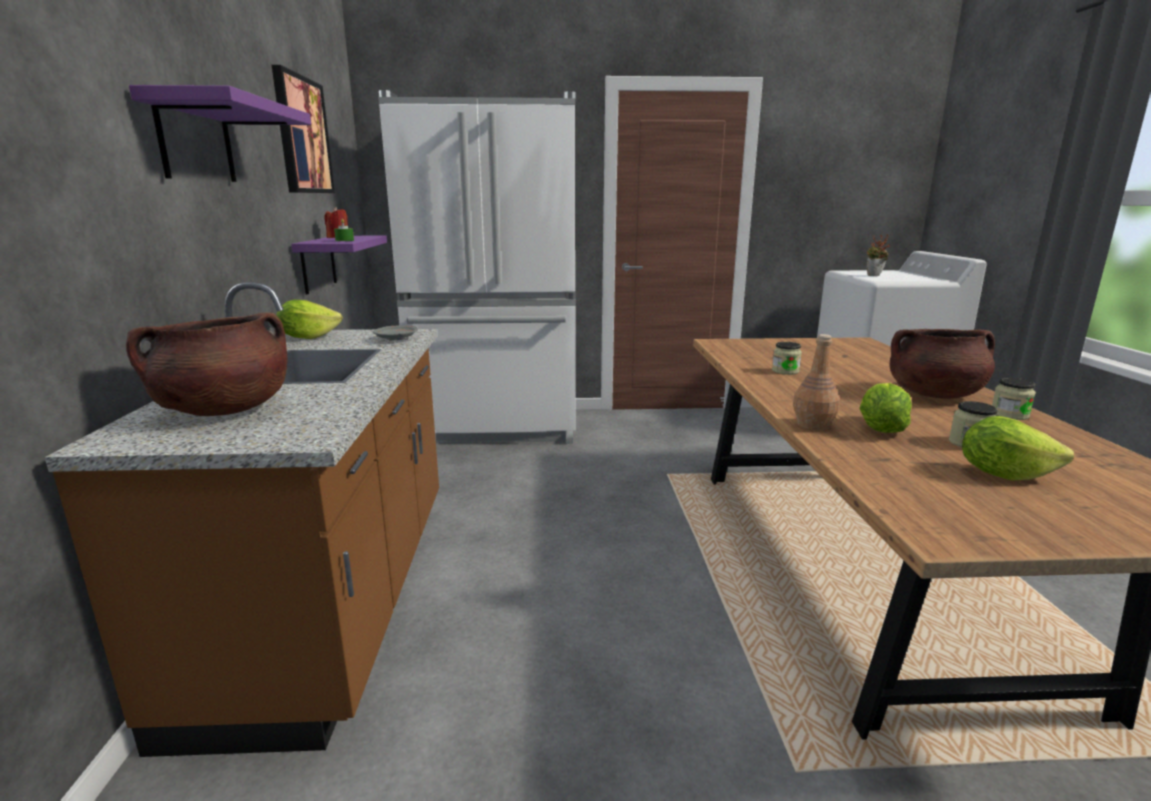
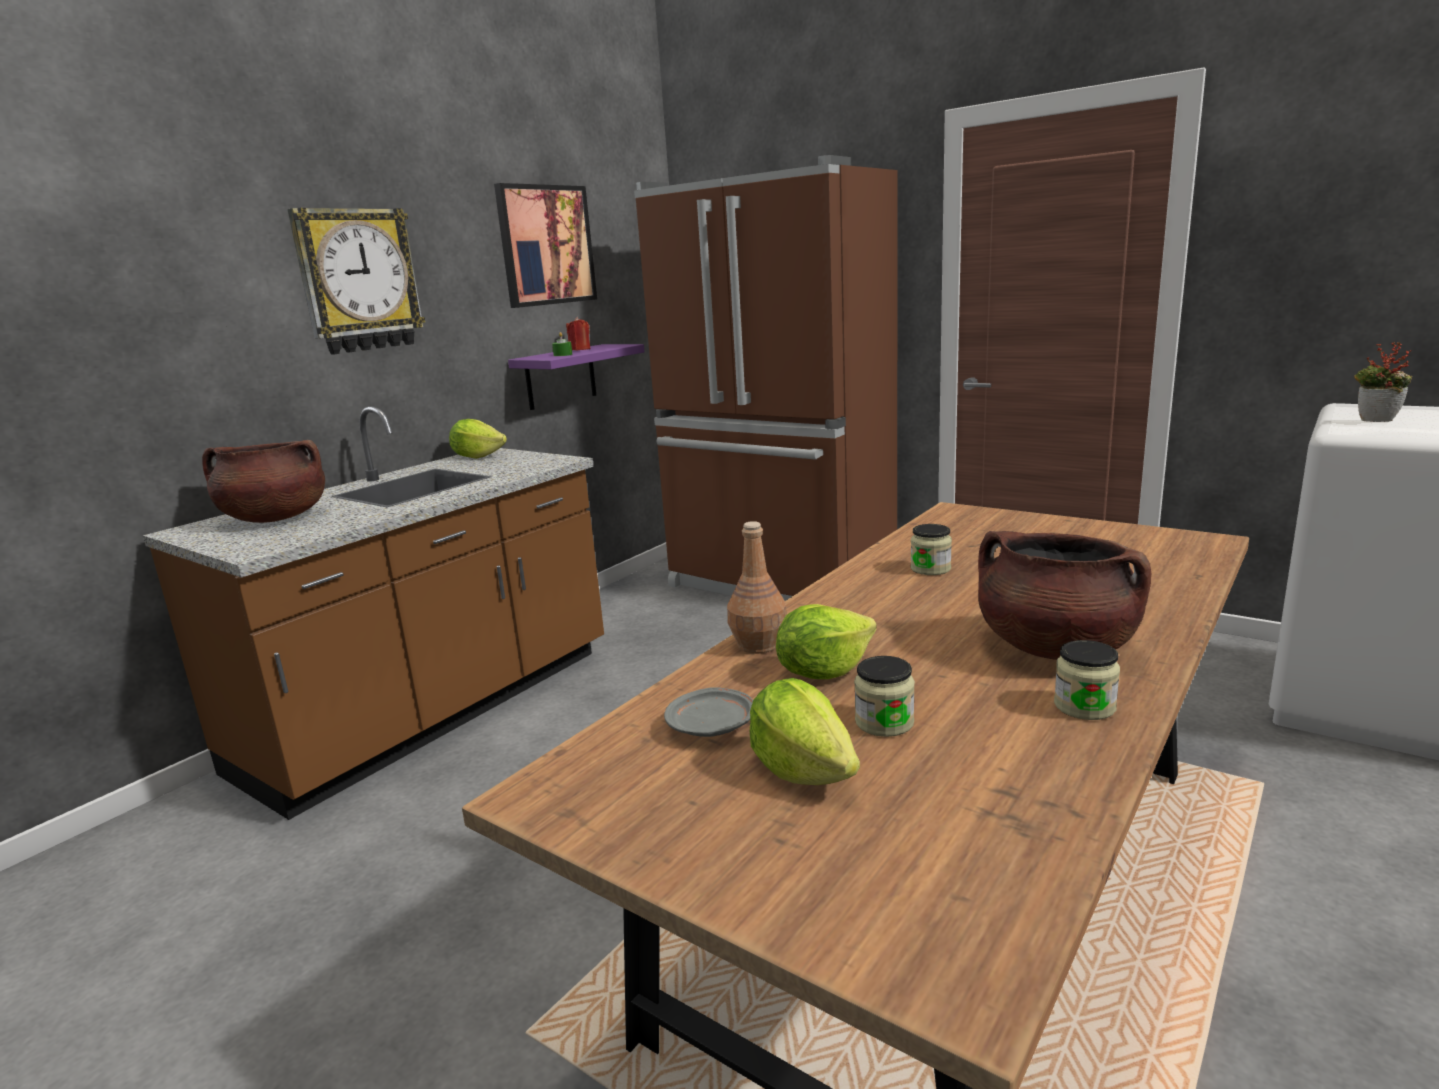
camera: 40 degrees right, 0 degrees up
(196, 141) = (358, 280): purple shelf -> wall clock
(396, 339) = (530, 466): grey plate -> grey plate (712, 726)
(497, 428) = (779, 583): white fridge -> brown fridge

